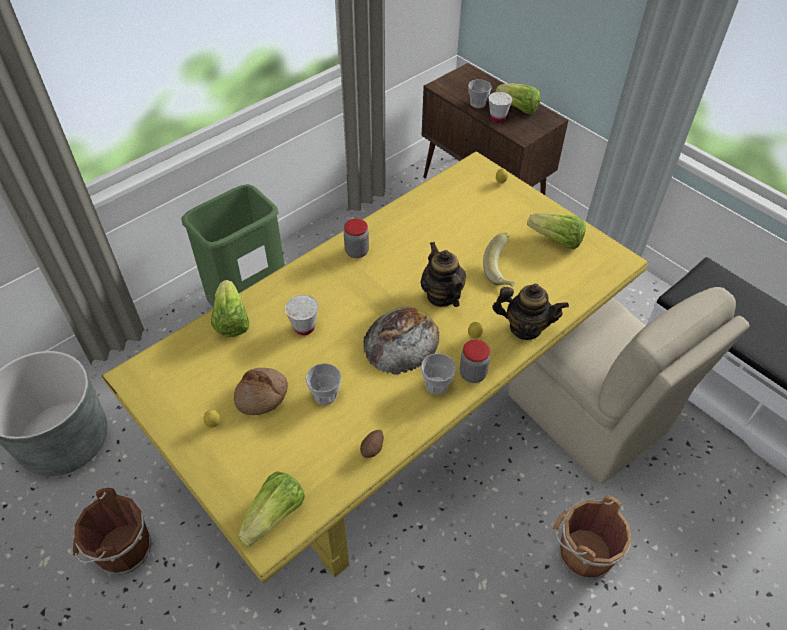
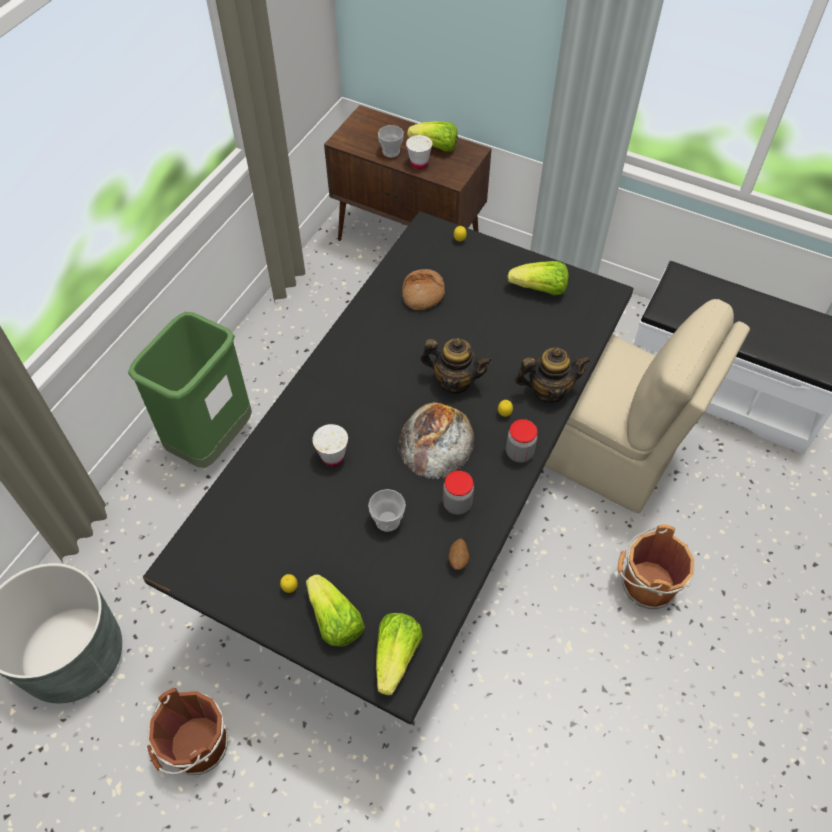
camera: 20 degrees left, 5 degrees up
(231, 320) = (253, 473): lettuce -> lettuce (334, 620)
(261, 395) = (324, 542): bread -> bread (423, 294)
(357, 251) = (348, 358): jar -> jar (457, 504)
(392, 415) = (414, 511): yellow dining table -> black dining table
(436, 385) = (490, 475): cup -> none
(441, 295) = (454, 381): teapot -> teapot turned 150 degrees clockwise
(502, 271) = (502, 337): banana -> none

